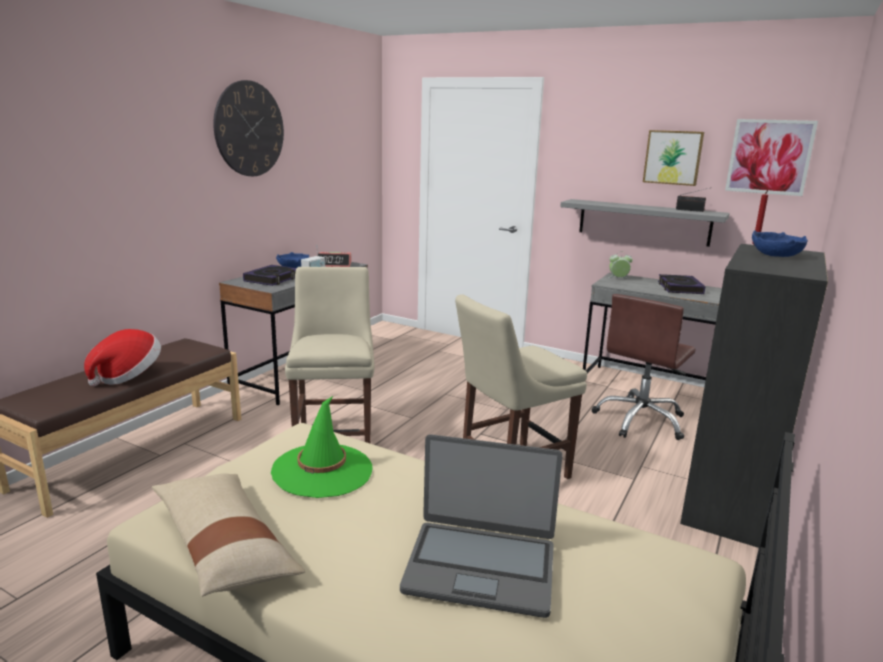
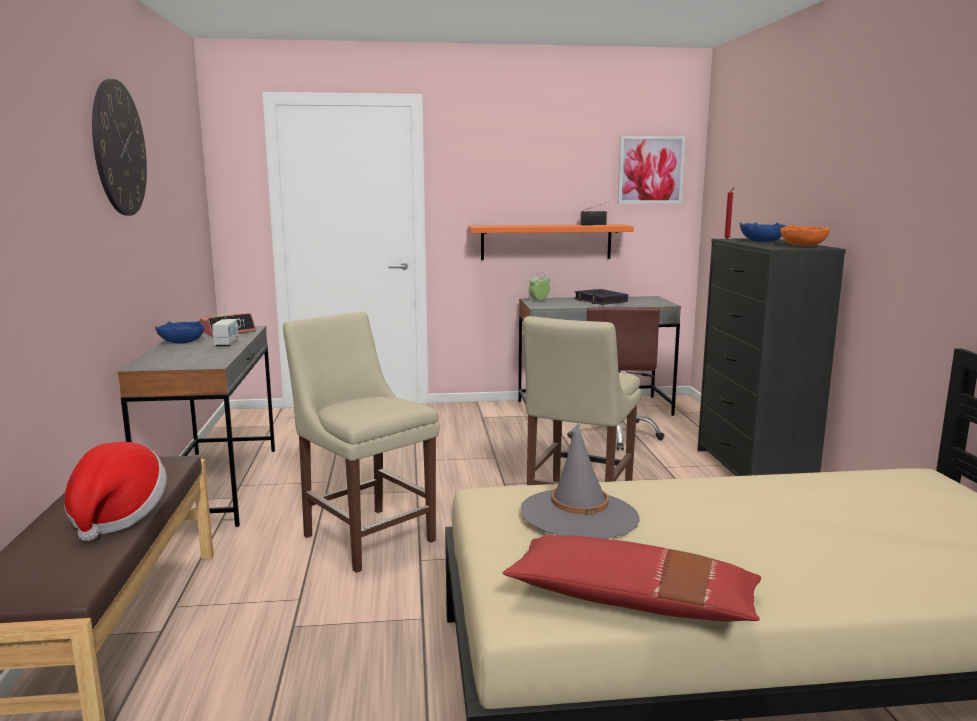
camera: 35 degrees left, 5 degrees down
(224, 546) = (632, 601): beige pillow -> red pillow
(272, 279) = (186, 356): book -> none
(322, 470) = (579, 515): green hat -> grey hat
(480, 567) = (835, 527): laptop -> none
(643, 222) = (546, 242): grey shelf -> orange shelf
(673, 157) = (567, 175): picture -> none
(792, 268) = (803, 246): none -> orange bowl

